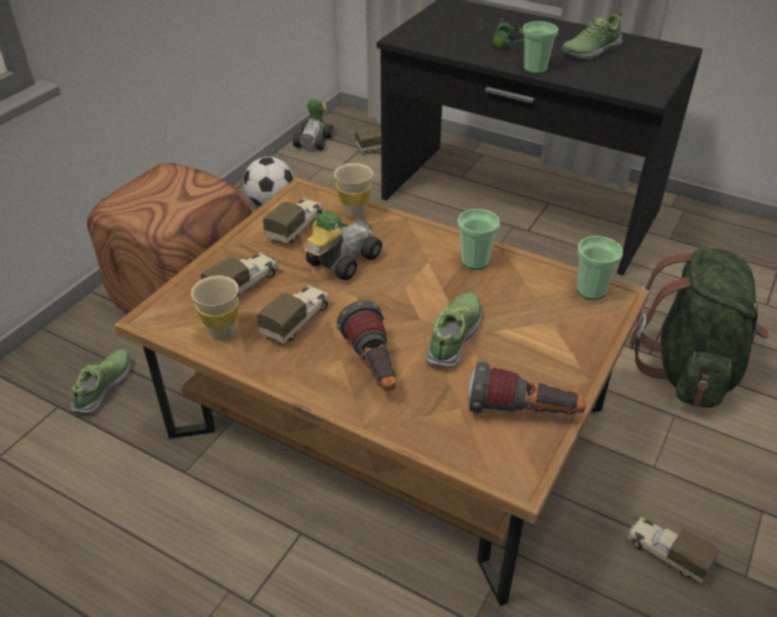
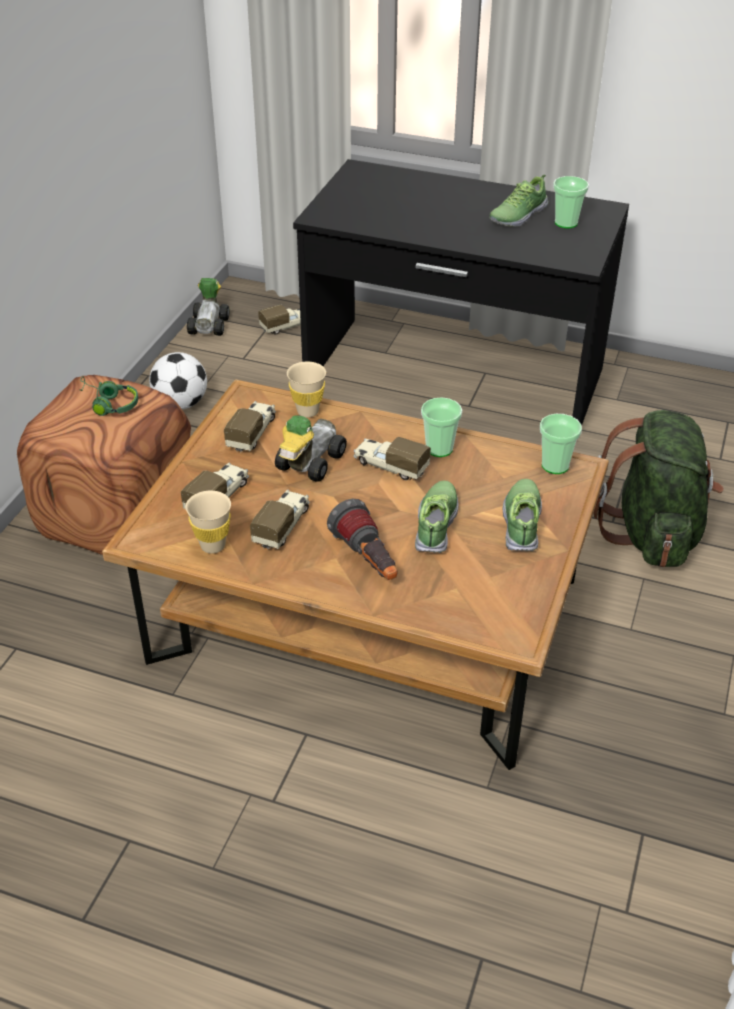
camera: 10 degrees left, 0 degrees up
(104, 386) = (59, 622): shoe -> shoe (522, 523)
(502, 42) = (426, 212): green headphones -> green headphones (108, 404)
(523, 413) = (513, 585): flashlight -> none
(535, 68) = (466, 242): cup -> cup (566, 223)
(666, 554) = (652, 704): toy truck -> toy truck (390, 466)

